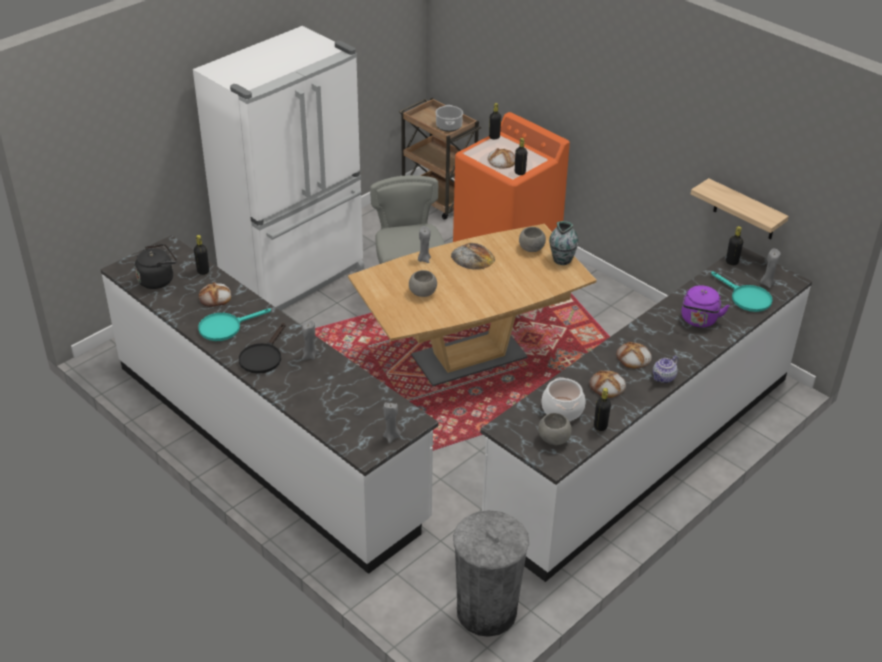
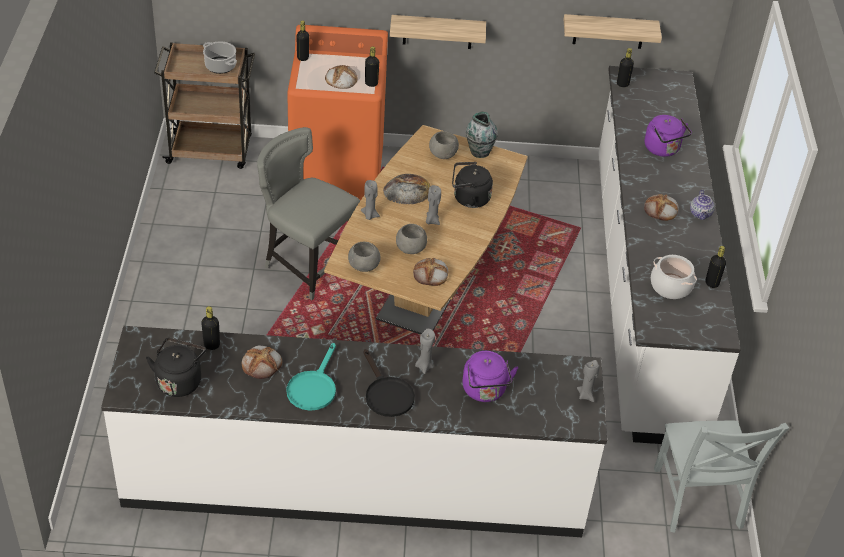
camera: 45 degrees left, 5 degrees up
(295, 277) = (173, 306): white fridge -> none
(326, 393) = (485, 391): none -> purple kettle
(486, 611) = (697, 501): grey trash can -> grey chair
(509, 284) = (469, 199): none -> black kettle
(553, 439) = (696, 316): grey bowl -> grey bowl (363, 266)
(607, 386) = (674, 246): bread -> bread (431, 274)
(610, 158) = (437, 32): none -> shelf
(746, 298) = (669, 111): turquoise frying pan -> none
(767, 283) = (667, 90): grey candle -> grey candle (432, 221)

